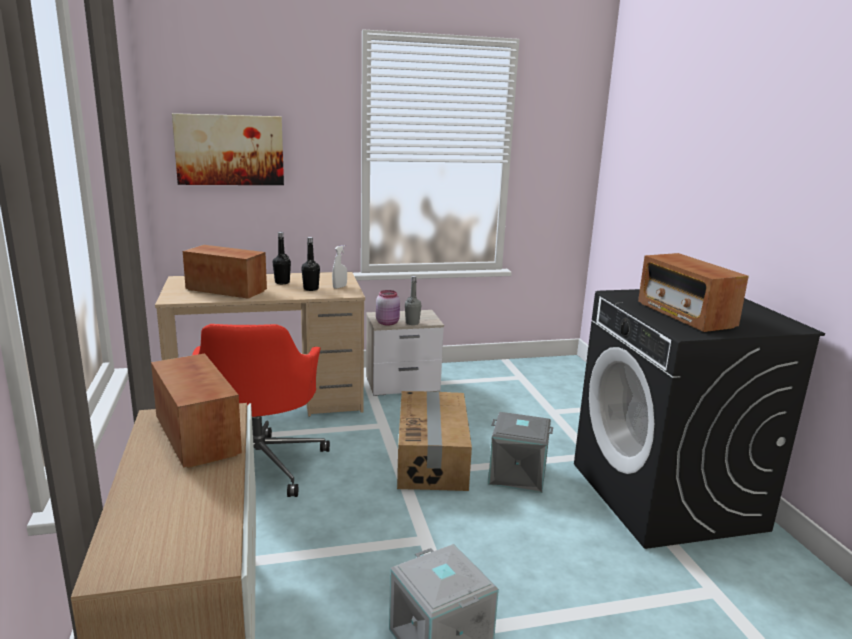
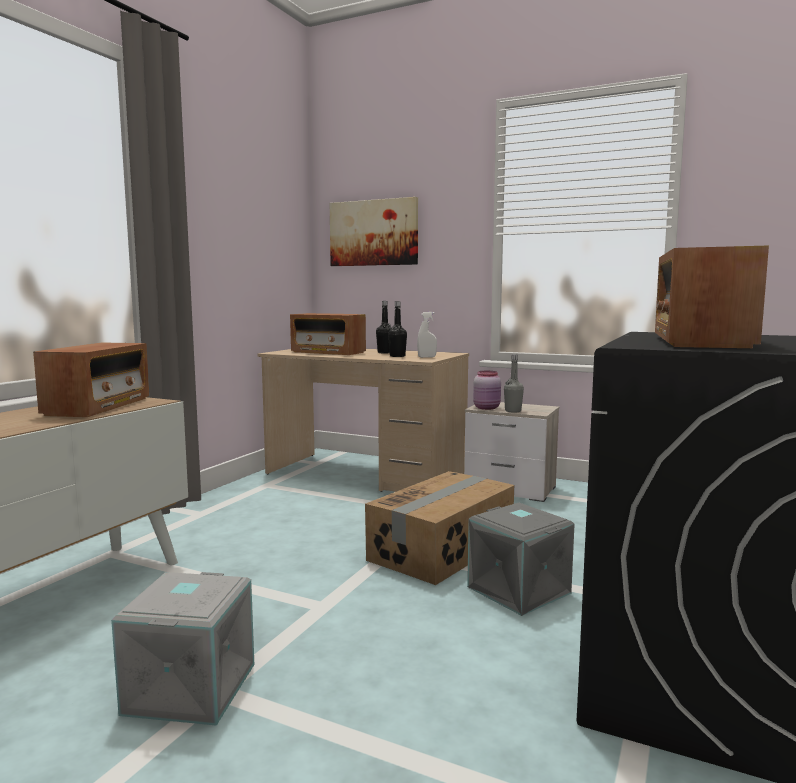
camera: 40 degrees right, 10 degrees down
(226, 290) = (328, 352): radio -> radio turned 150 degrees clockwise
(260, 464) = (286, 511): red office chair -> none

